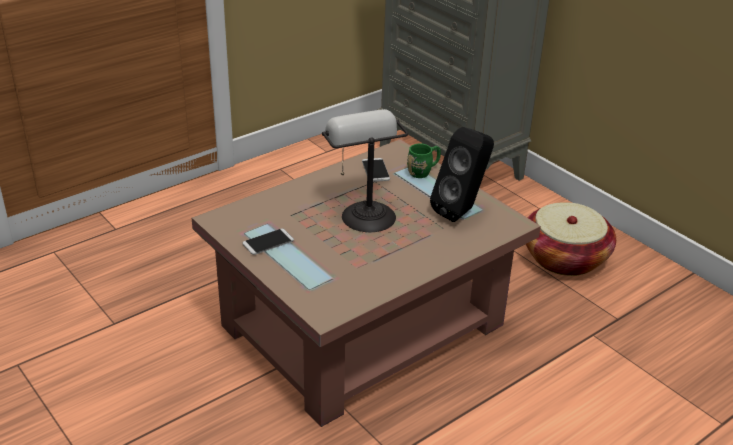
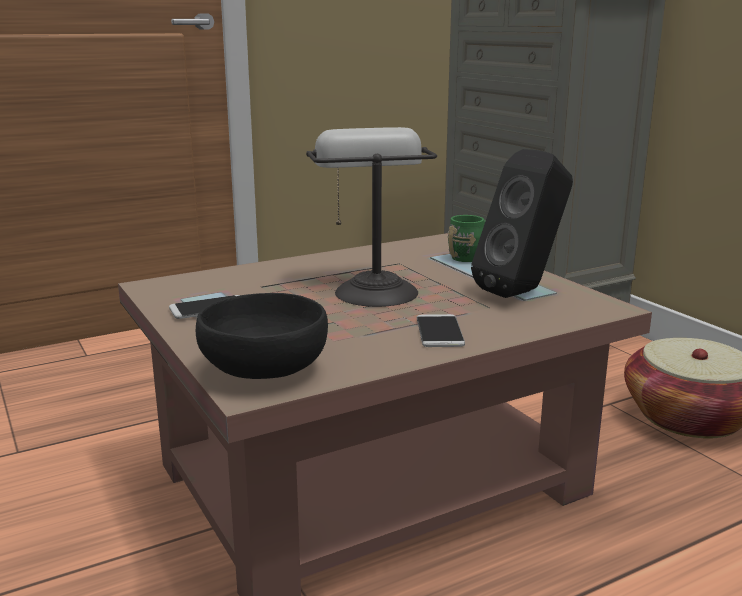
camera: 10 degrees right, 15 degrees down
(327, 296) = (266, 368): none -> black bowl
(375, 170) = (403, 254): phone -> phone (439, 332)

